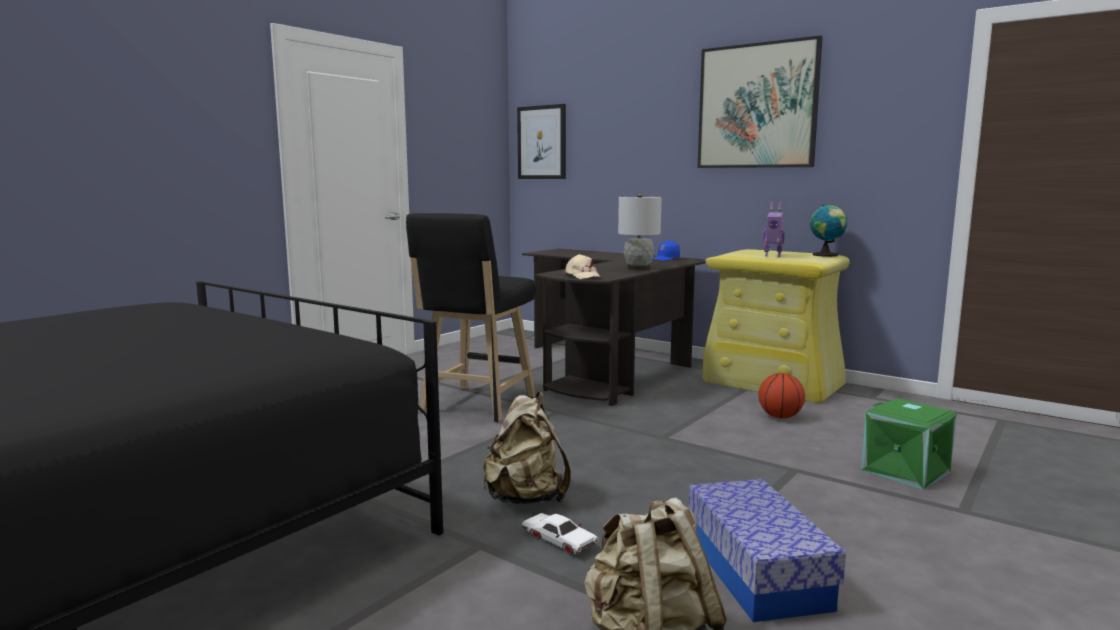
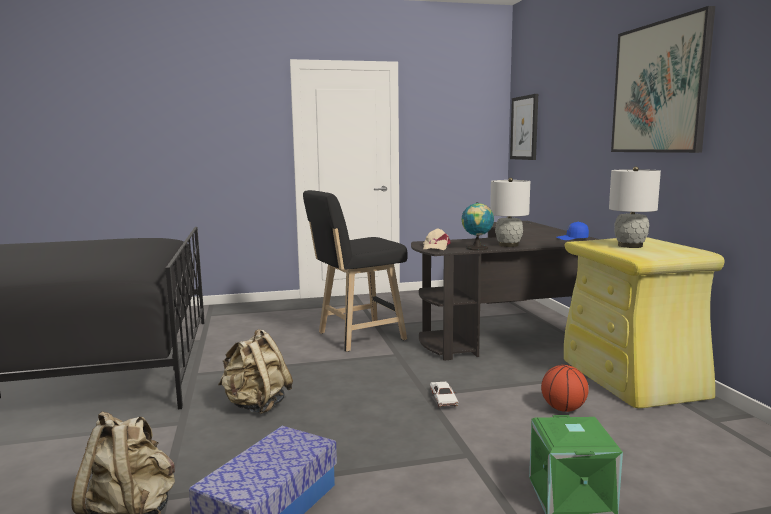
camera: 40 degrees right, 0 degrees up
(559, 541) = (217, 437): white toy car -> white toy car (443, 399)
(772, 255) = (630, 246): toy robot -> white table lamp
(826, 255) = (692, 251): globe -> globe (477, 248)

